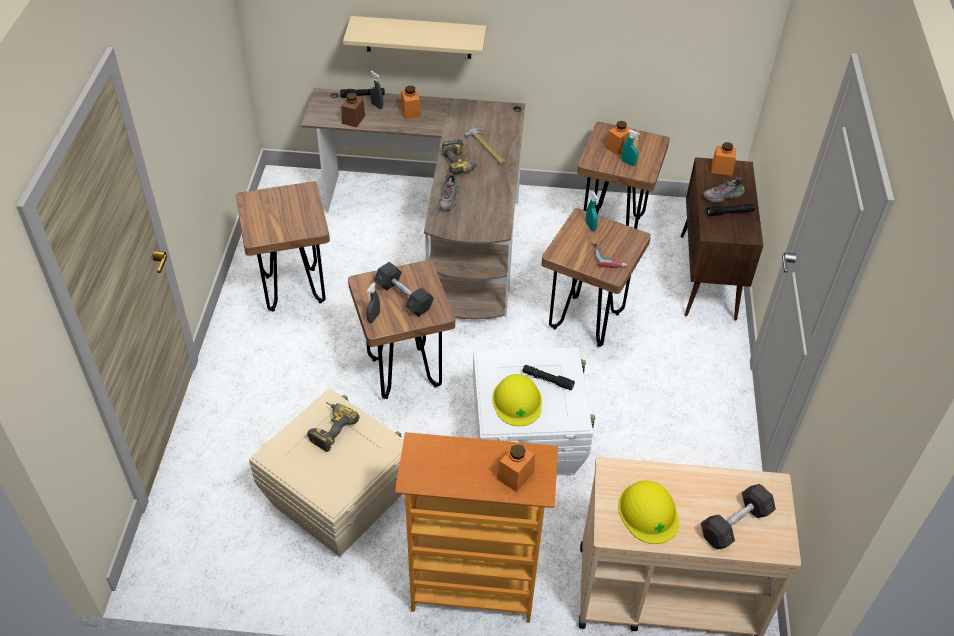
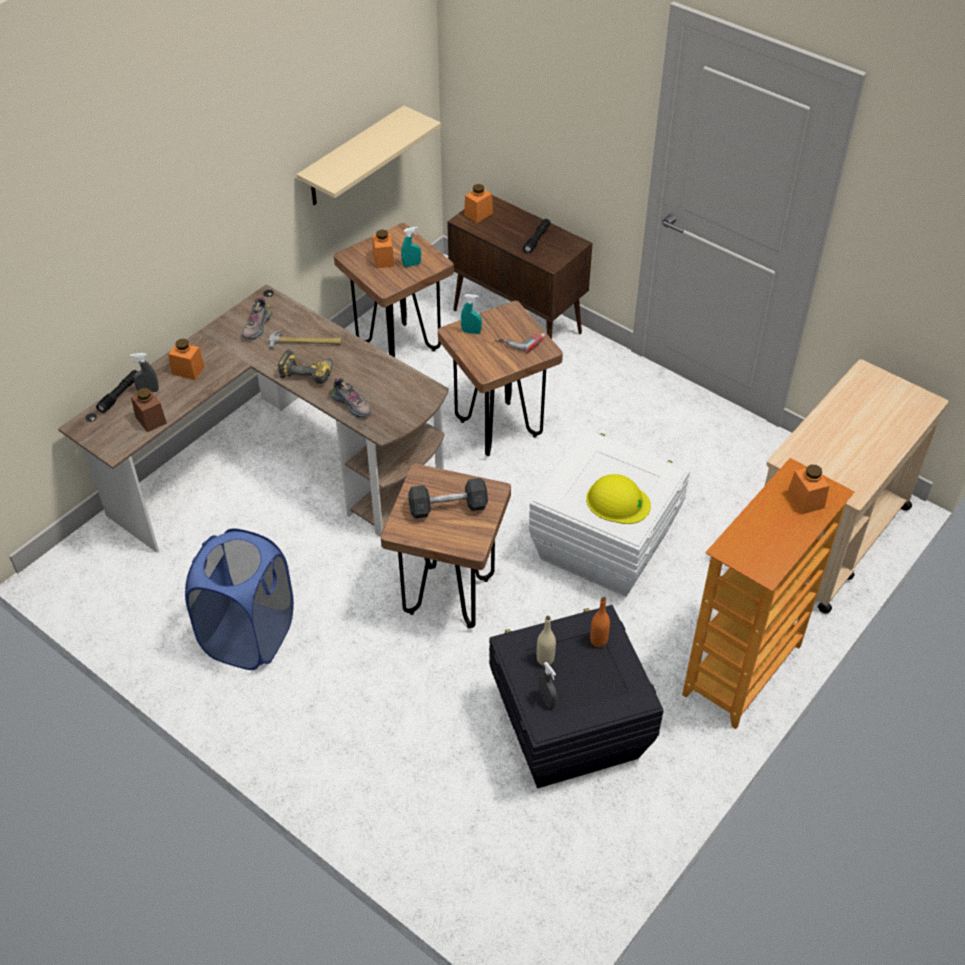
camera: 55 degrees left, 0 degrees up
(293, 290) = (249, 636): brown stool -> blue laundry basket
(330, 428) = (545, 659): power drill -> beige bottle
(338, 499) = (567, 728): beige storage box -> black storage box
(369, 452) = (598, 640): none -> orange bottle
(373, 317) = (456, 543): grey spray bottle -> grey spray bottle (547, 700)
(418, 37) = (146, 285): beige shelf -> beige shelf (353, 157)
(547, 380) = (608, 468): black flashlight -> none
(648, 512) = (846, 459): yellow hard hat -> none
(723, 196) = (513, 232): shoe -> shoe (257, 326)
(735, 524) = (889, 415): grey dumbbell -> none

